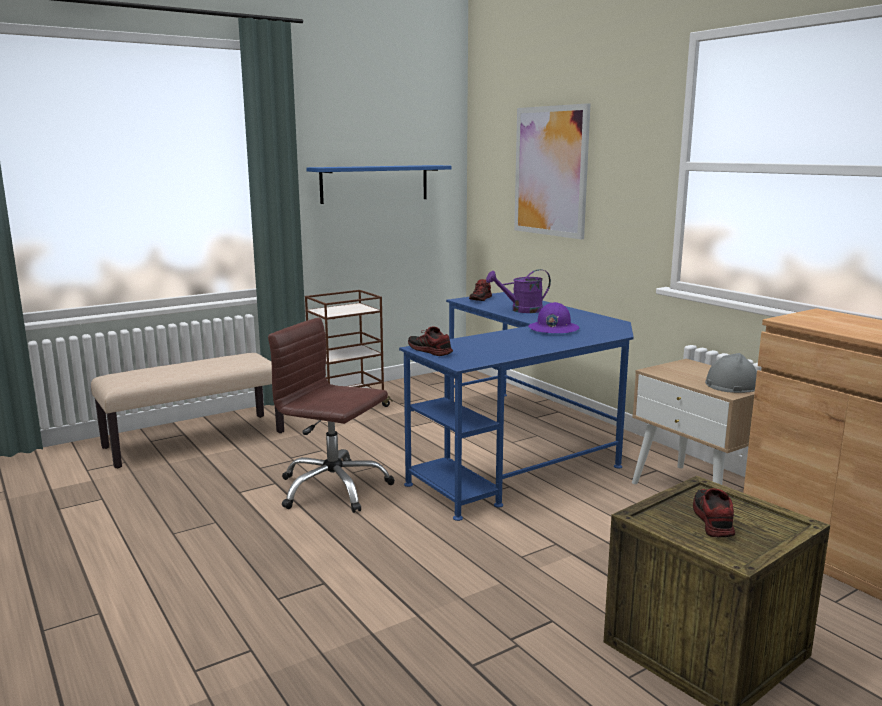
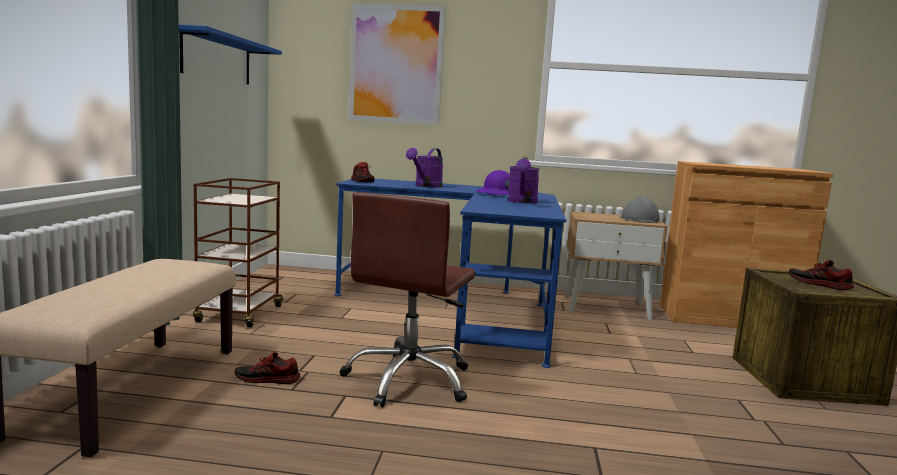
camera: 50 degrees left, 5 degrees down
(333, 488) = (409, 380): brown office chair -> brown office chair turned 45 degrees counterclockwise
(429, 351) = (493, 211): shoe -> shoe (267, 380)
(524, 343) = (522, 202): none -> purple watering can

